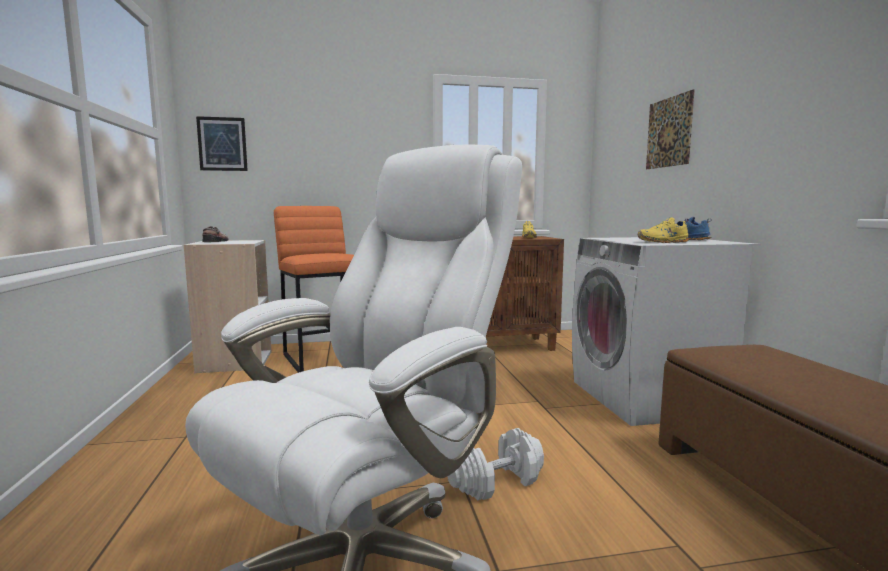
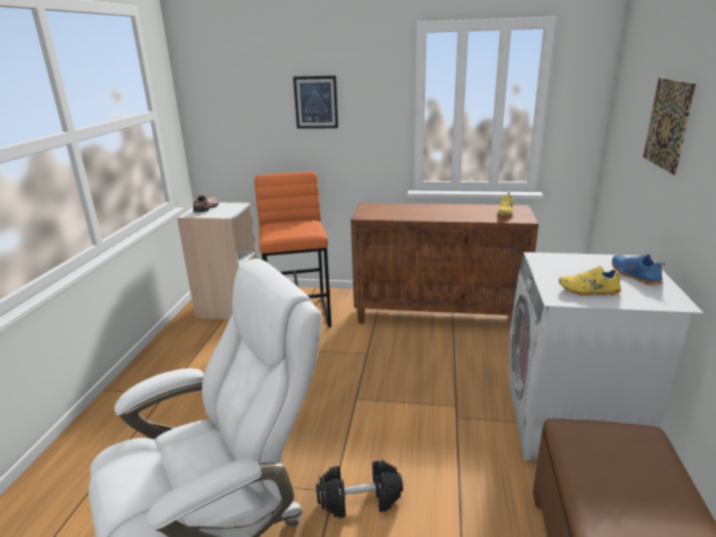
camera: 20 degrees right, 15 degrees up
(222, 144) = (213, 108): picture -> picture (316, 102)
(496, 482) = (359, 500): white dumbbell -> black dumbbell

